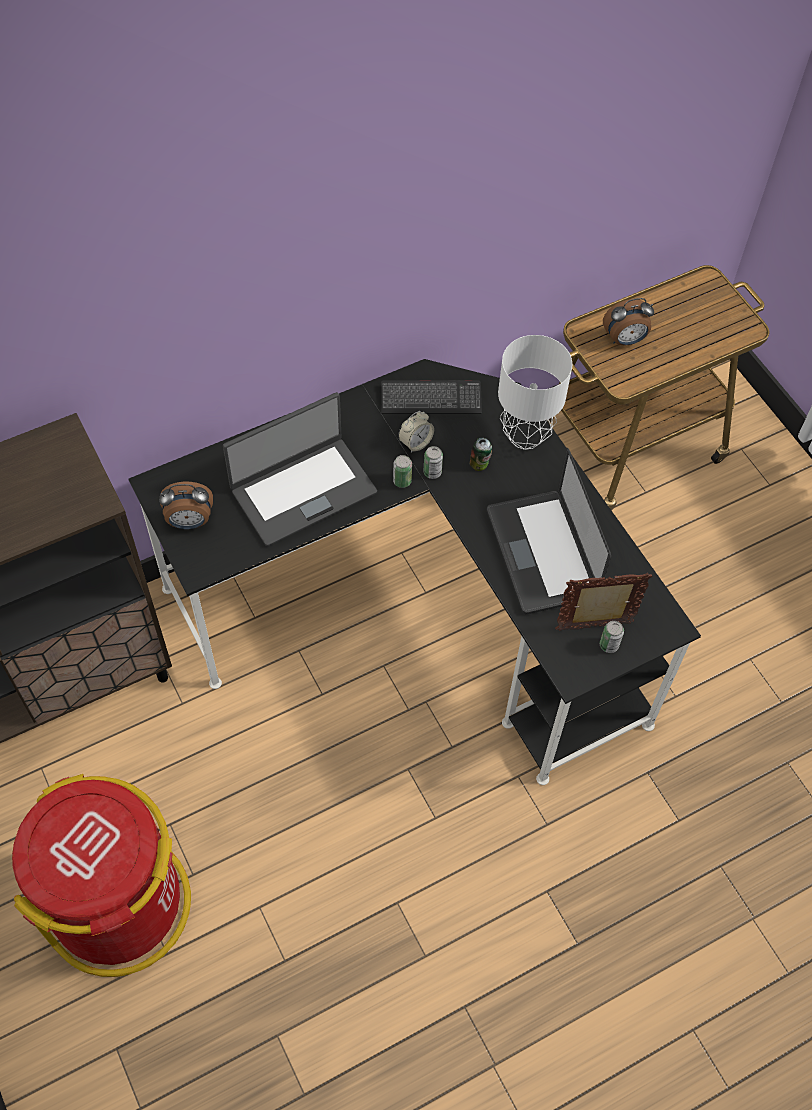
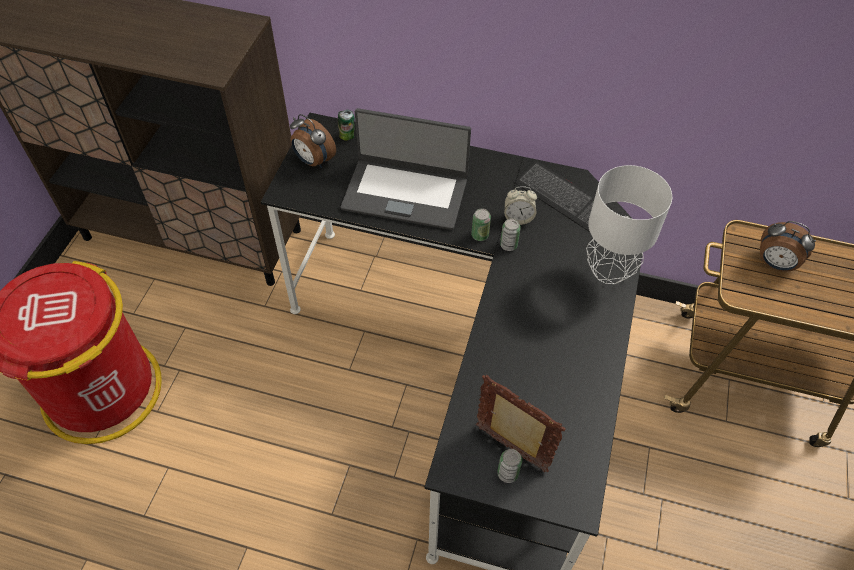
camera: 45 degrees right, 5 degrees down
(480, 464) = (551, 265): can -> can (347, 136)
(541, 553) = (529, 361): laptop -> none

